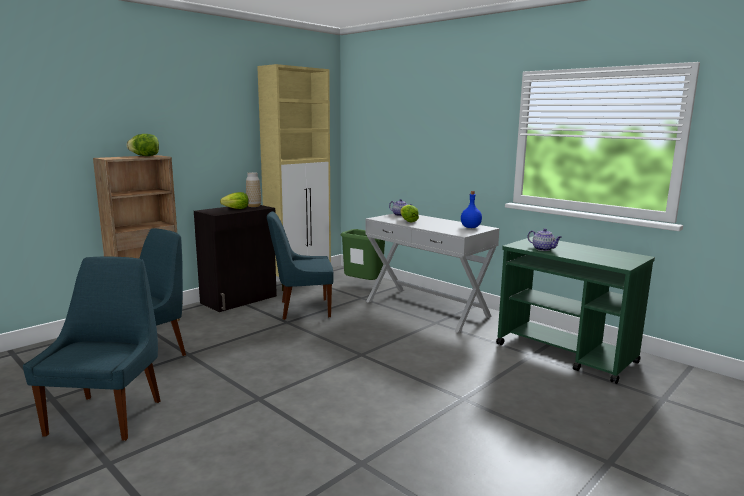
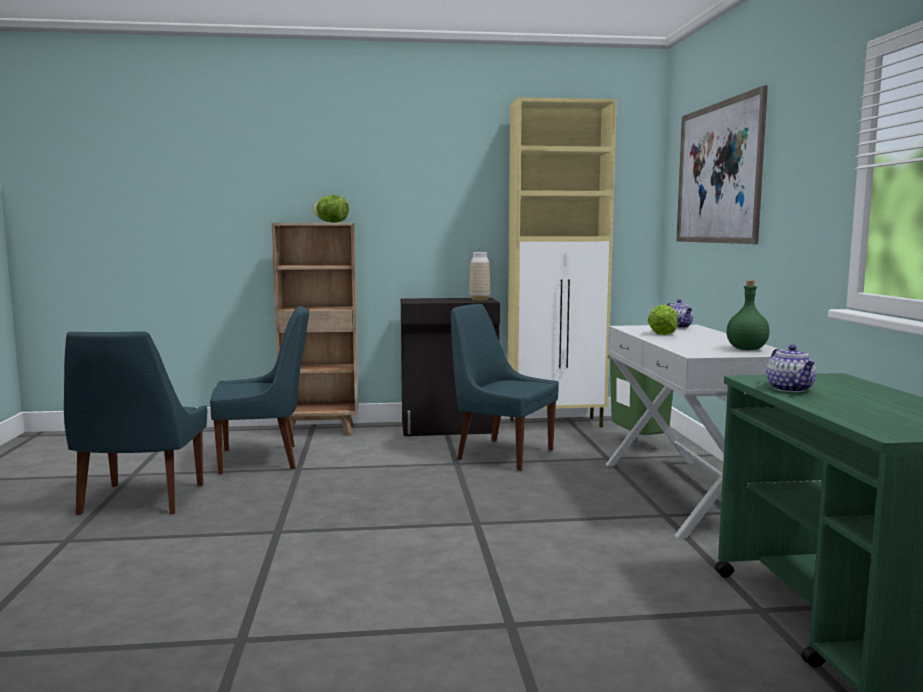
camera: 40 degrees right, 5 degrees down
(108, 415) = (140, 501): blue chair -> blue chair turned 135 degrees clockwise
(236, 209) = (450, 300): lettuce -> none
(399, 122) = (717, 173): none -> picture
(470, 227) = (745, 349): blue bottle -> green bottle

